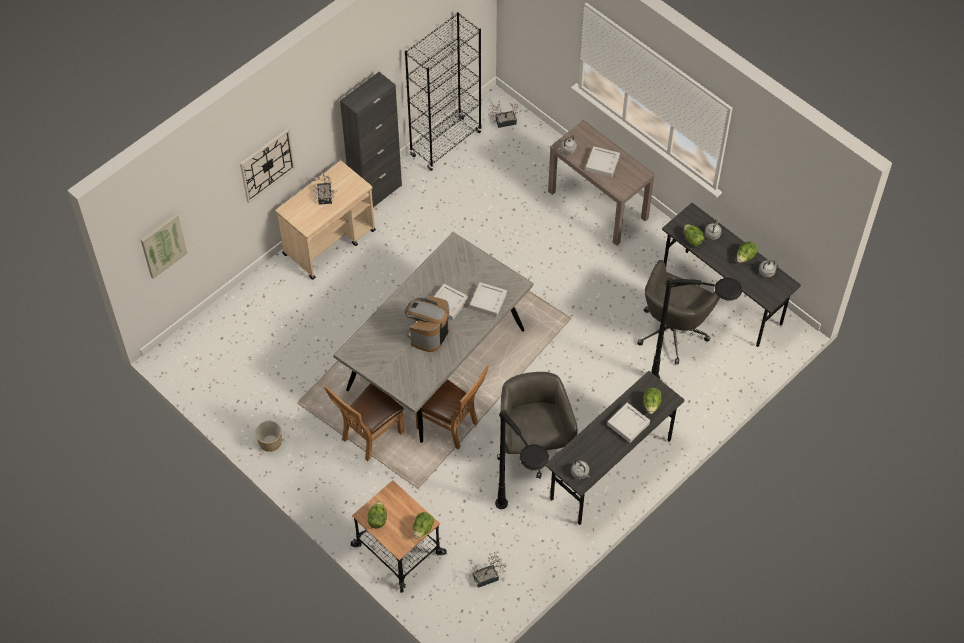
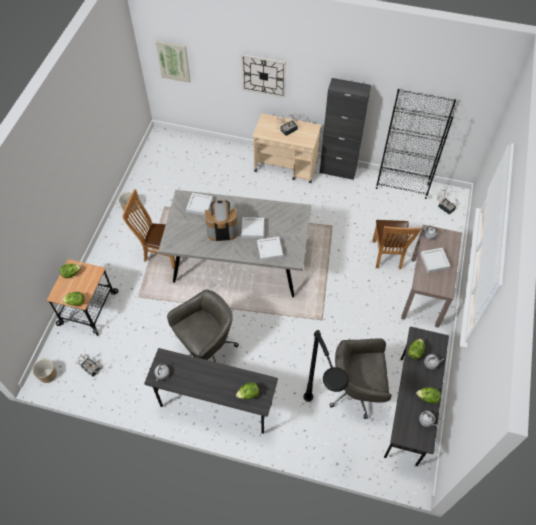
camera: 60 degrees right, 0 degrees up
(451, 426) = (194, 292): brown chair -> brown chair (388, 256)
(465, 628) = (47, 374): none -> planter
(521, 535) = (134, 373): black floor lamp -> none
(628, 424) = (222, 386): grey tray -> grey tray (199, 205)

